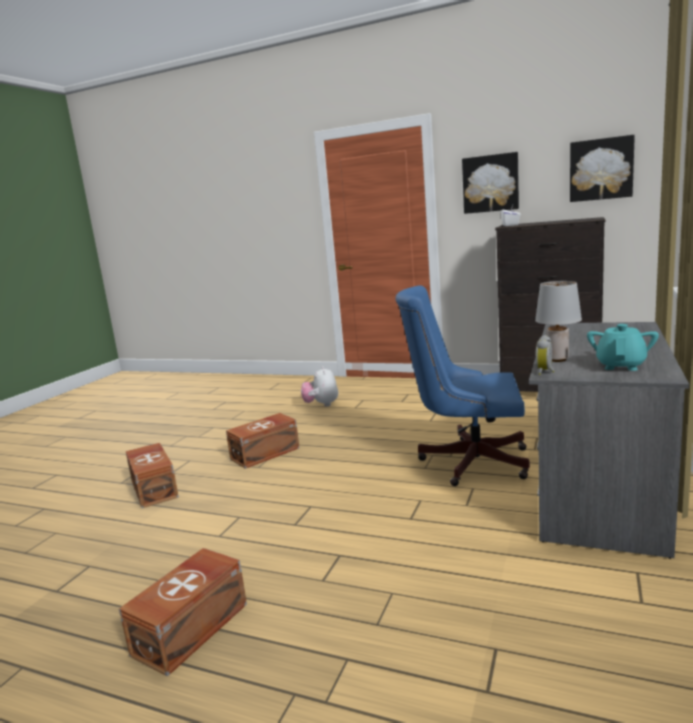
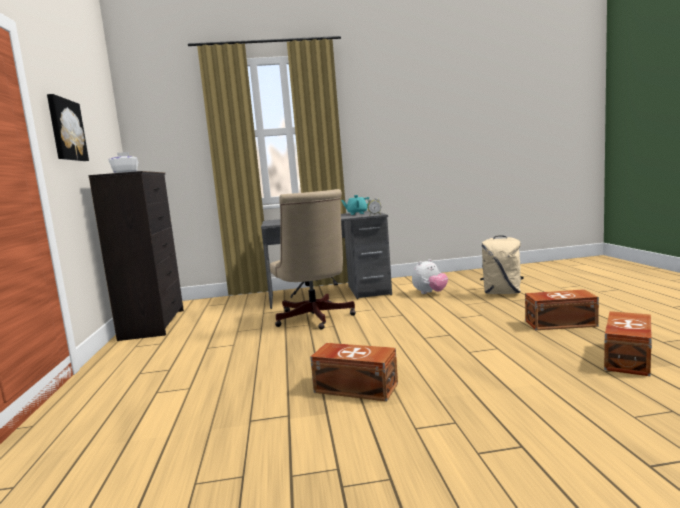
camera: 120 degrees left, 5 degrees down
(155, 488) = (494, 411): brown storage box -> brown storage box (626, 358)
(321, 405) = (172, 415): plush toy -> plush toy (430, 293)
(412, 684) = (502, 293): none -> beige backpack
(467, 461) = (314, 319): blue office chair -> beige office chair
(557, 359) = (351, 216): grey table lamp -> none
(601, 169) = (106, 137): picture -> none

